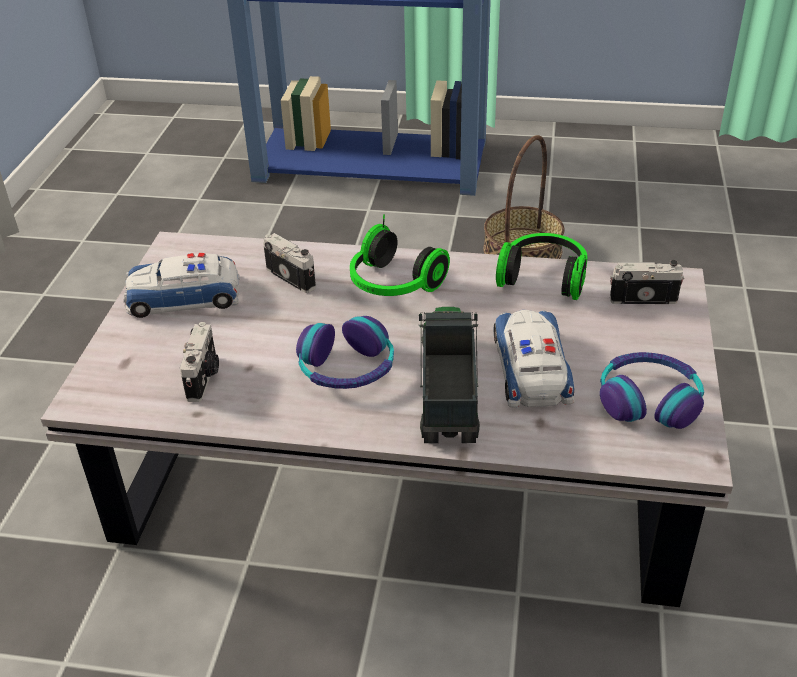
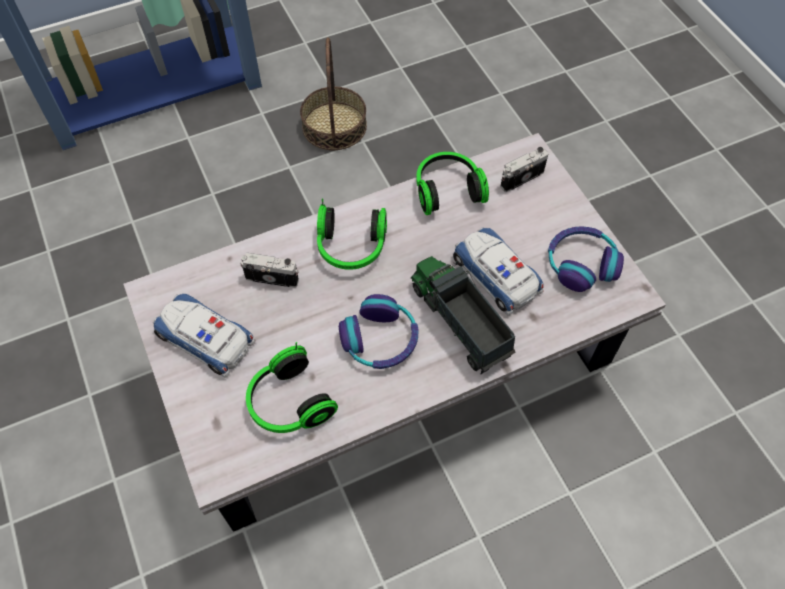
camera: 35 degrees left, 20 degrees up
(184, 296) = (205, 338): toy car -> toy car turned 75 degrees clockwise
(204, 377) = (288, 403): camera -> headphones

